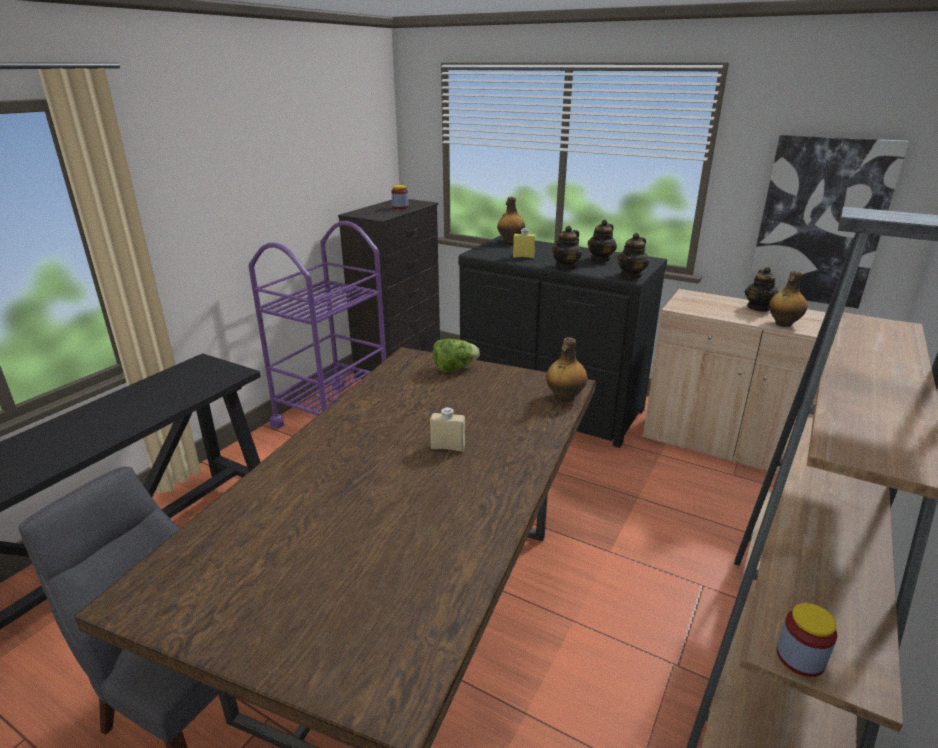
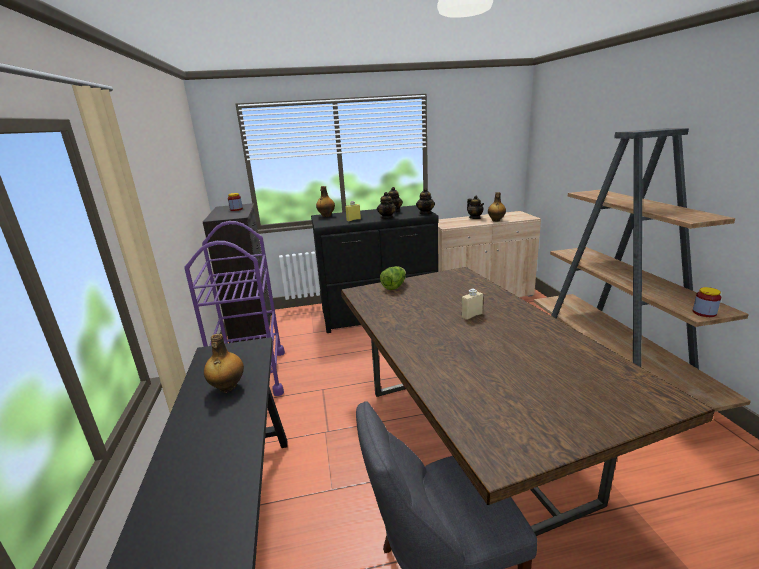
camera: 40 degrees left, 5 degrees down
(564, 398) = (470, 277): bottle -> bottle (227, 388)
(820, 222) = (482, 170): picture -> none

